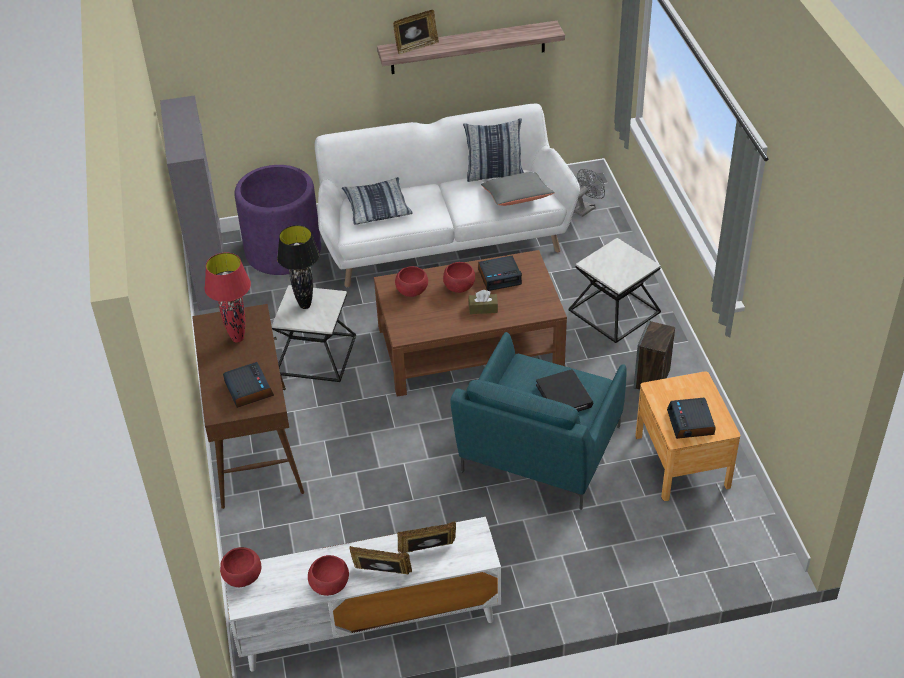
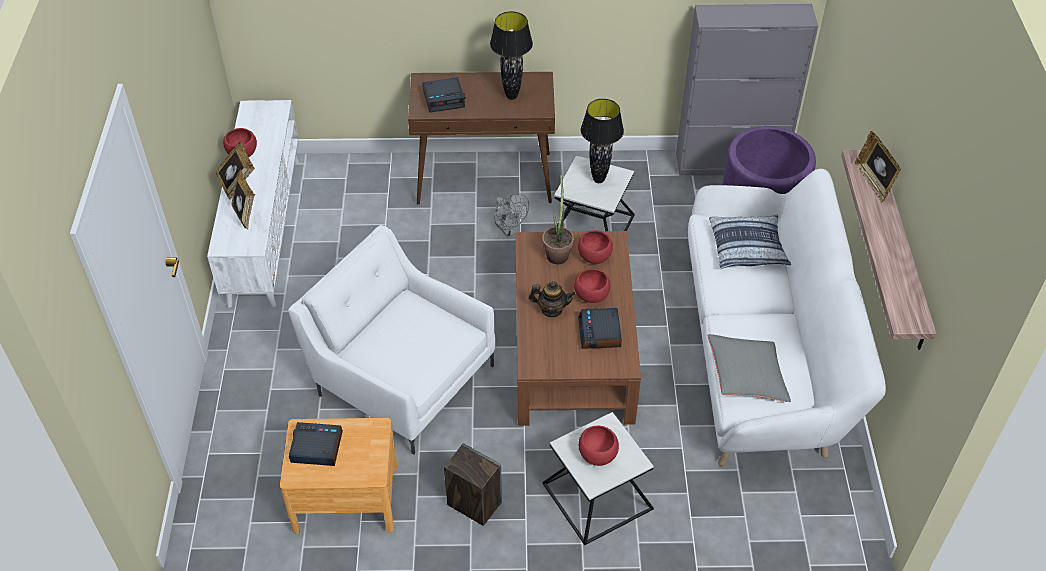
camera: 100 degrees right, 5 degrees up
(238, 338) = (511, 96): red table lamp -> black table lamp
(243, 577) = (275, 109): red bowl -> red bowl (597, 455)
(412, 315) = (557, 252): none -> potted plant
(483, 308) = (551, 309): brown tissue box -> teapot
(494, 173) = (802, 365): pillow -> none
(538, 454) = (401, 376): turquoise armchair -> white armchair
(564, 396) = (402, 354): black book -> none
(586, 208) = (806, 516): grey fan -> grey fan (509, 231)

